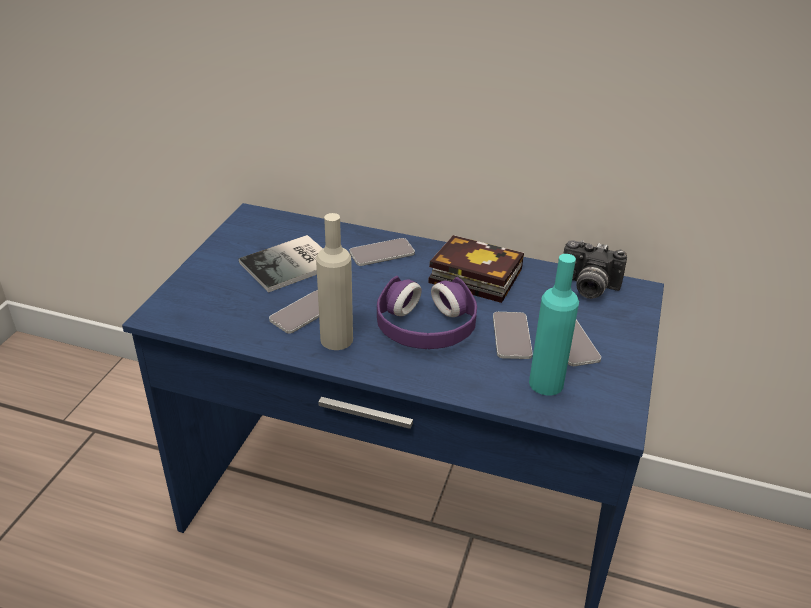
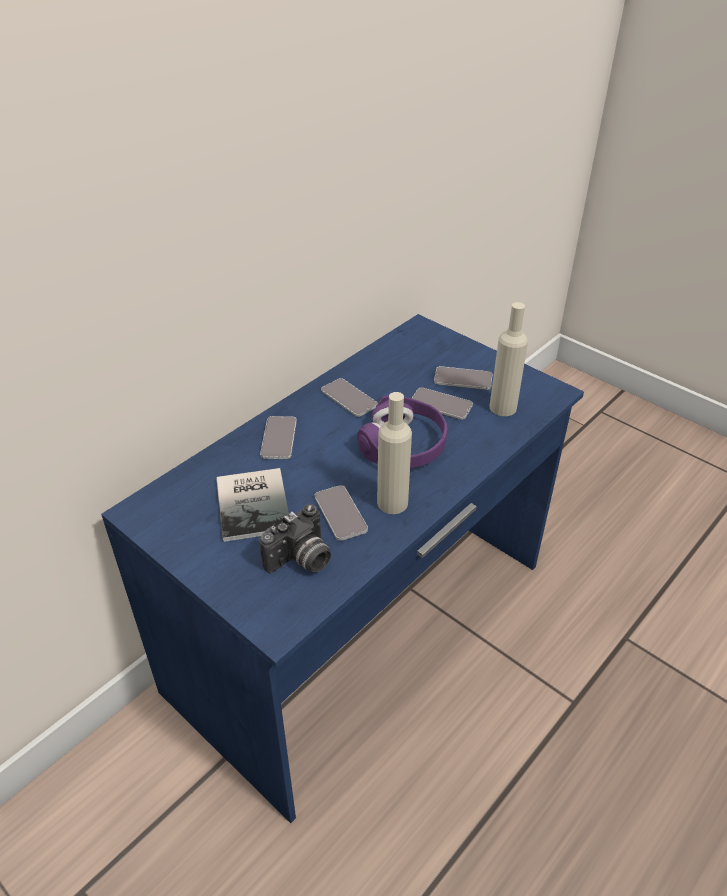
camera: 65 degrees left, 5 degrees up
(471, 275) = (349, 398): book -> phone
(546, 383) = (503, 407): turquoise bottle -> beige bottle
(587, 288) = (403, 348): camera -> camera (301, 560)

